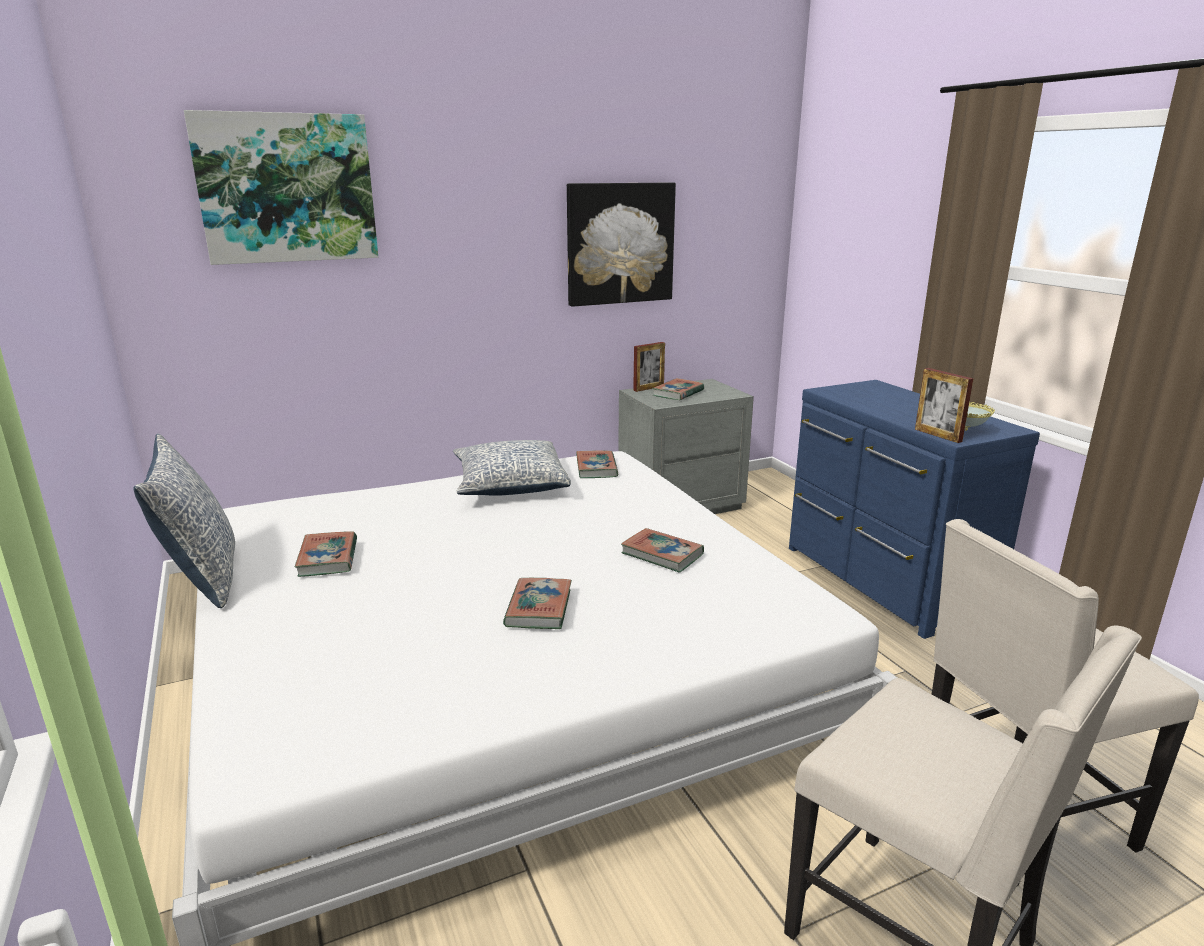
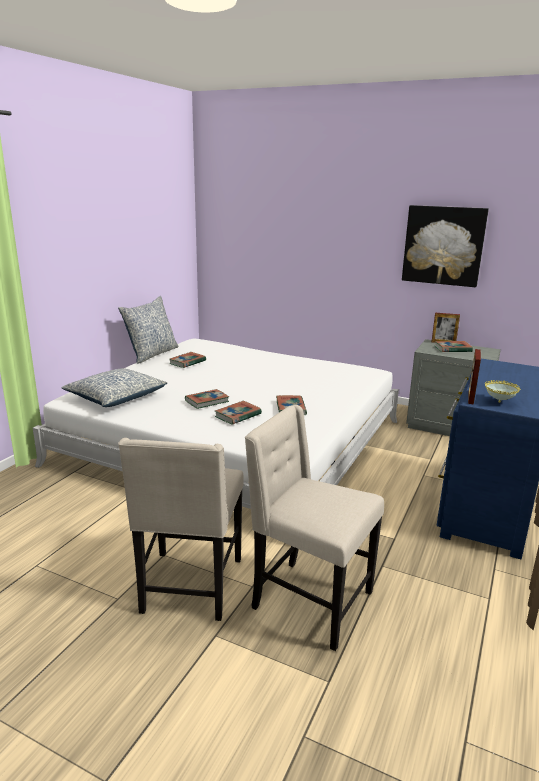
camera: 50 degrees right, 0 degrees up
(287, 188) = (266, 200): picture -> none
(509, 484) = (303, 365): pillow -> pillow (116, 397)
(596, 468) = (354, 372): book -> book (238, 415)

